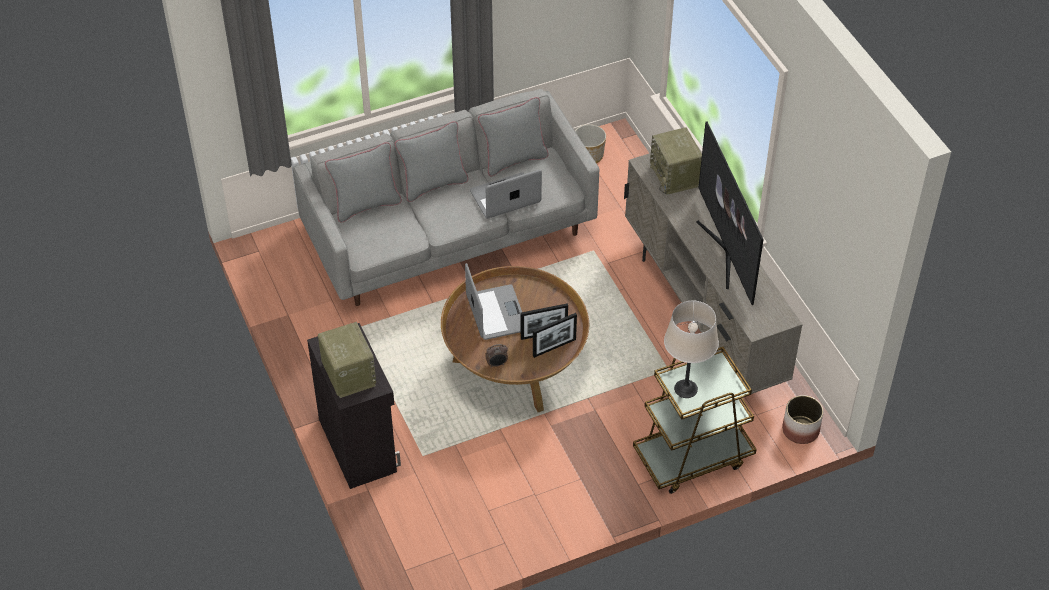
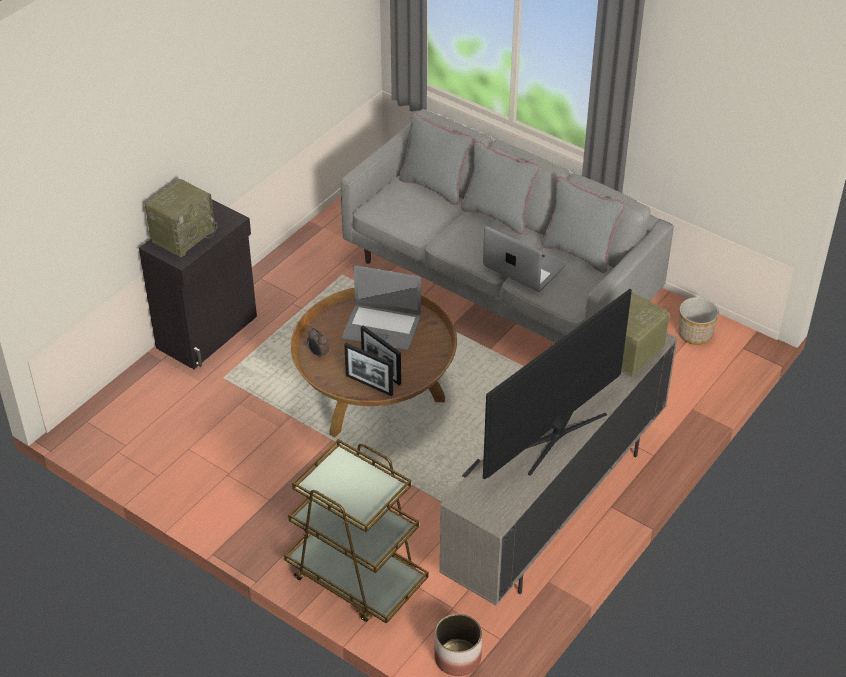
camera: 60 degrees right, 5 degrees down
(496, 313) = (381, 327): laptop -> laptop turned 60 degrees clockwise
(686, 389) = (336, 476): beige table lamp -> none

